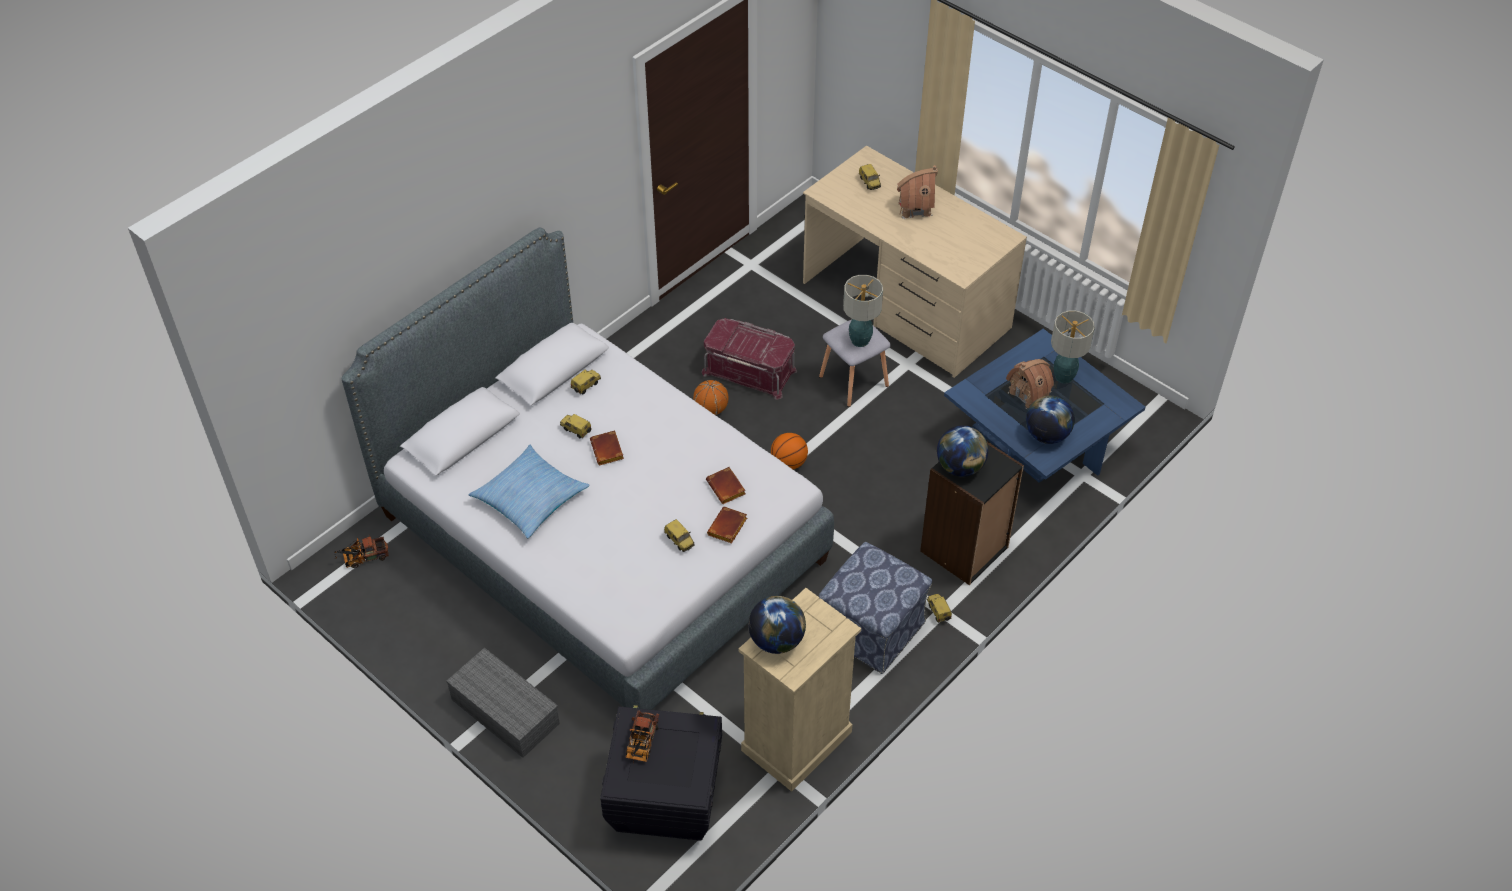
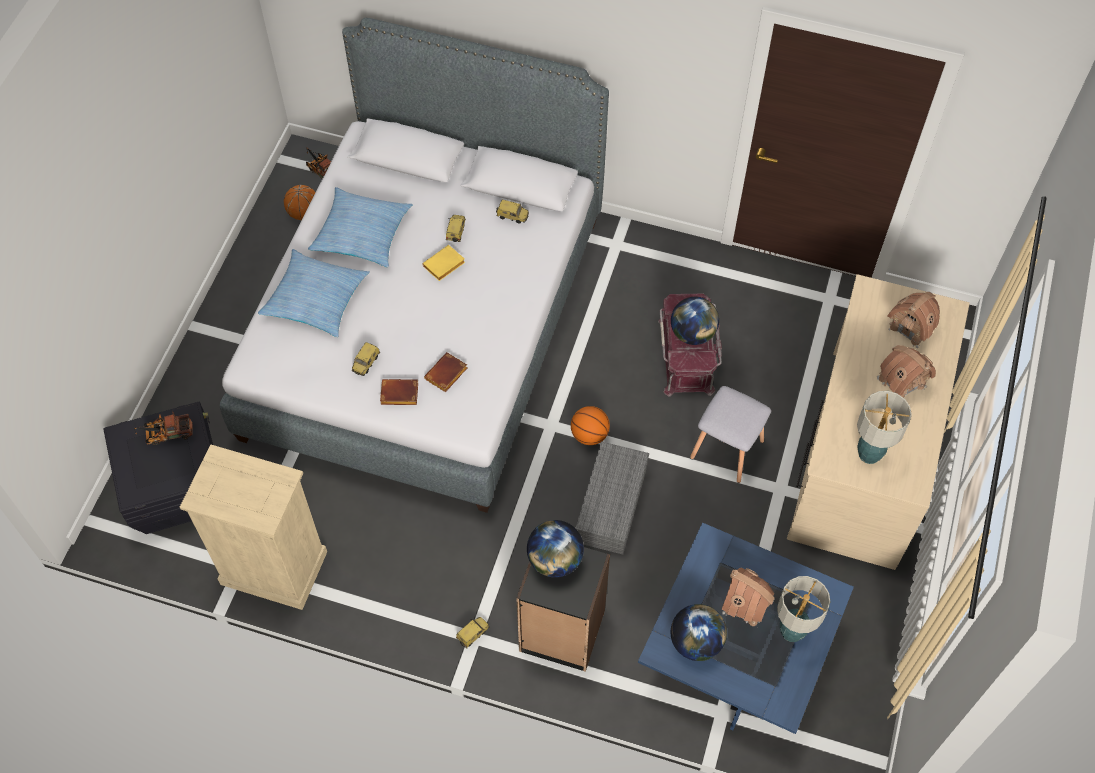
camera: 65 degrees right, 10 degrees up
(503, 711) = (215, 336): grey storage box -> grey storage box (610, 503)
(583, 556) = (316, 299): none -> pillow
(608, 451) = (444, 266): brown book -> yellow book
(711, 409) = (619, 344): basketball -> basketball (304, 213)
(776, 640) = (230, 471): globe -> globe (692, 334)
(860, 340) = (730, 419): table lamp -> table lamp (869, 454)
(870, 183) = (911, 327): toy car -> toy house
(871, 630) = (424, 583): ottoman -> none

